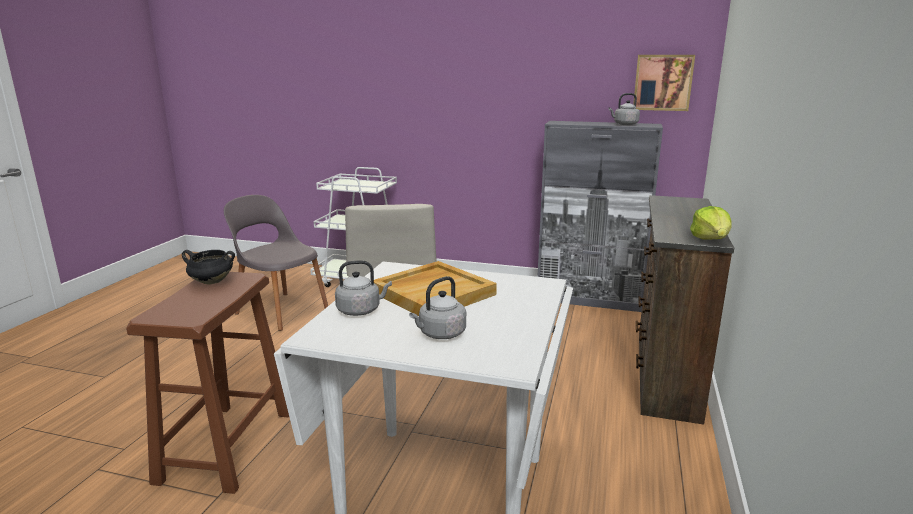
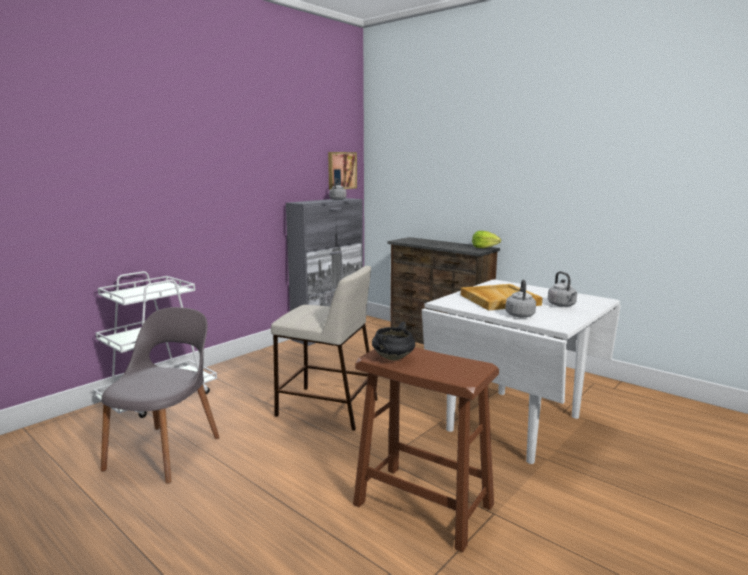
camera: 65 degrees left, 5 degrees down
(281, 310) = (165, 451): grey chair -> grey chair turned 135 degrees clockwise

